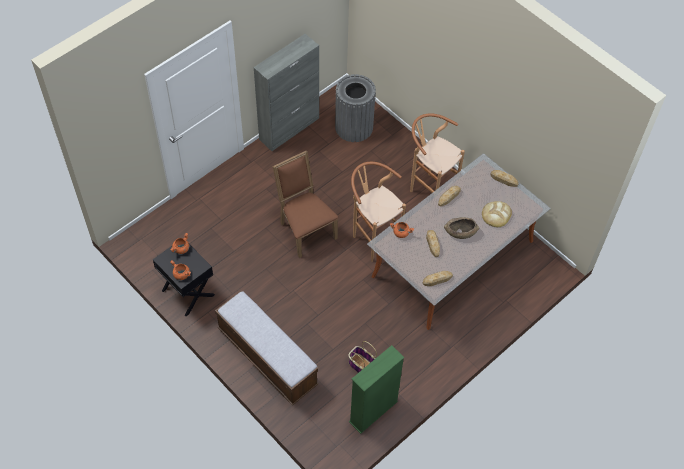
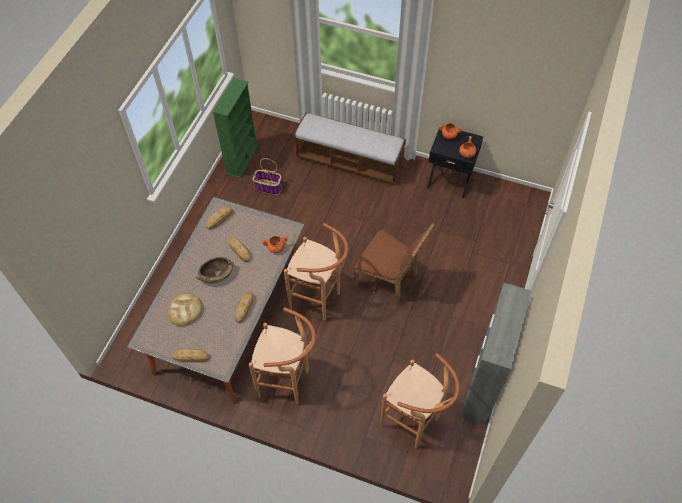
camera: 155 degrees right, 0 degrees up
(354, 127) = (414, 425): grey trash can -> brown stool

